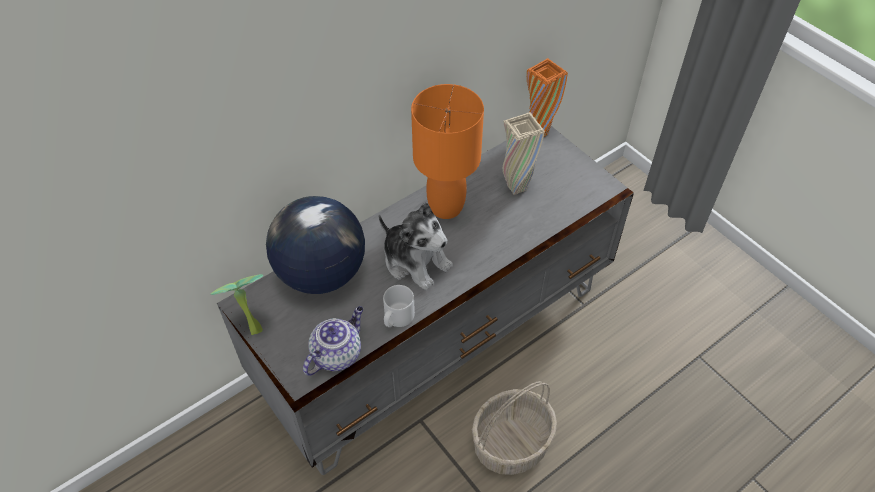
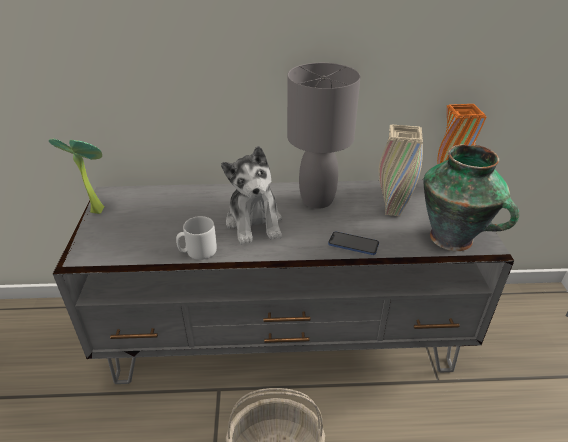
camera: 35 degrees right, 15 degrees down
(321, 273) = (179, 199): globe -> none
(337, 353) = (127, 252): teapot -> none
(445, 207) = (317, 199): orange table lamp -> grey table lamp
(513, 240) = (353, 244): none -> phone
(581, 194) = (453, 239): none -> vase

